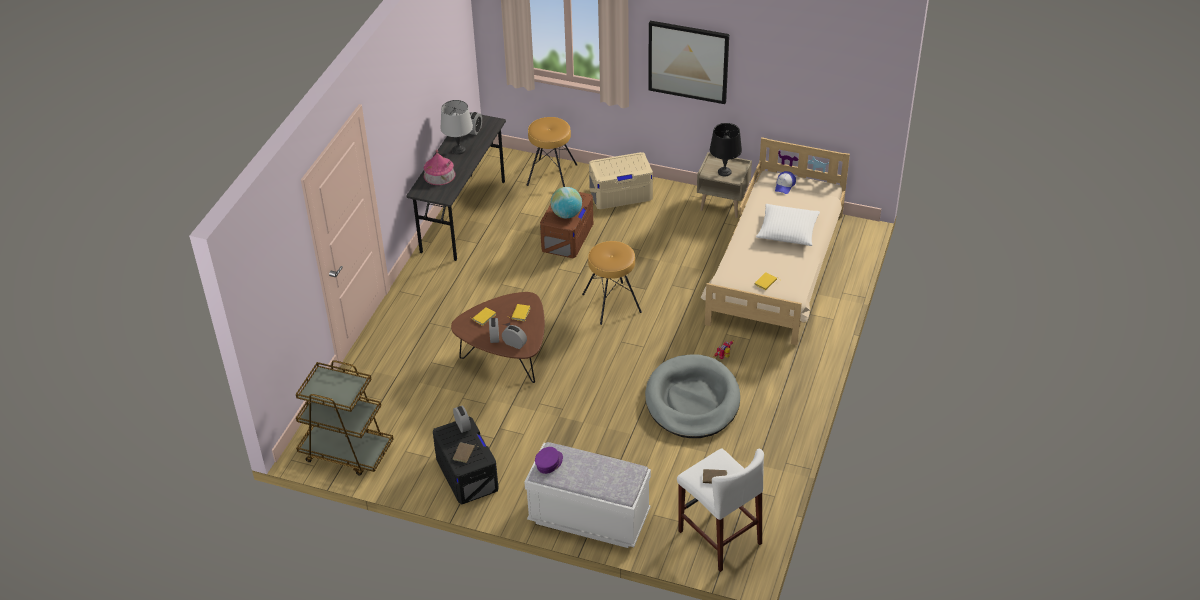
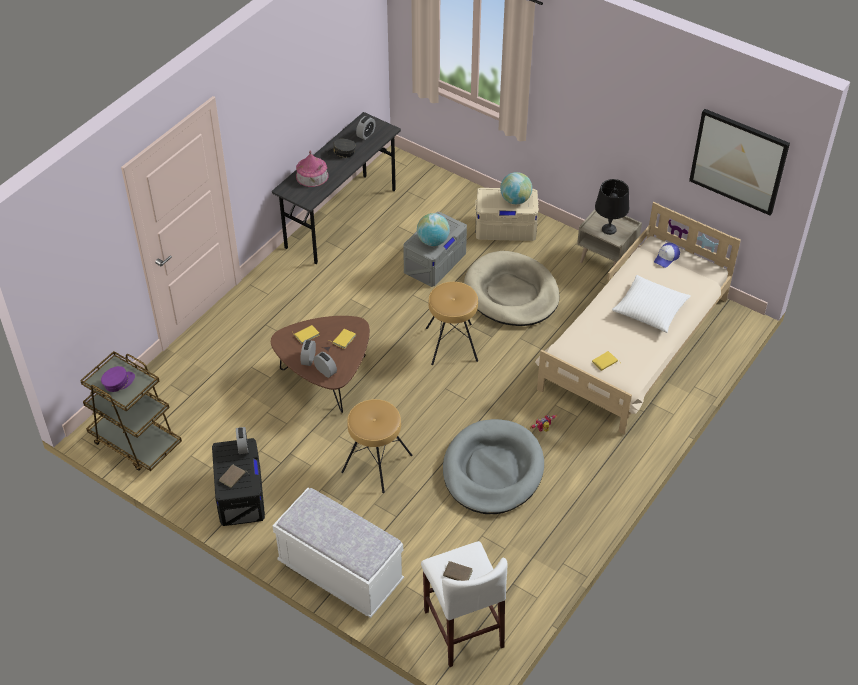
camera: 15 degrees right, 5 degrees up
(459, 150) = (342, 153): grey table lamp -> grey cap
(549, 463) = (303, 512): purple cap -> purple cap (118, 382)
(551, 175) = (444, 192): brown stool -> brown stool (376, 463)
(567, 236) = (435, 262): brown storage box -> grey storage box
(627, 165) = (515, 200): none -> globe
(649, 248) = (511, 293): none -> beige dog bed
(688, 61) = (589, 107): picture -> picture (738, 161)

